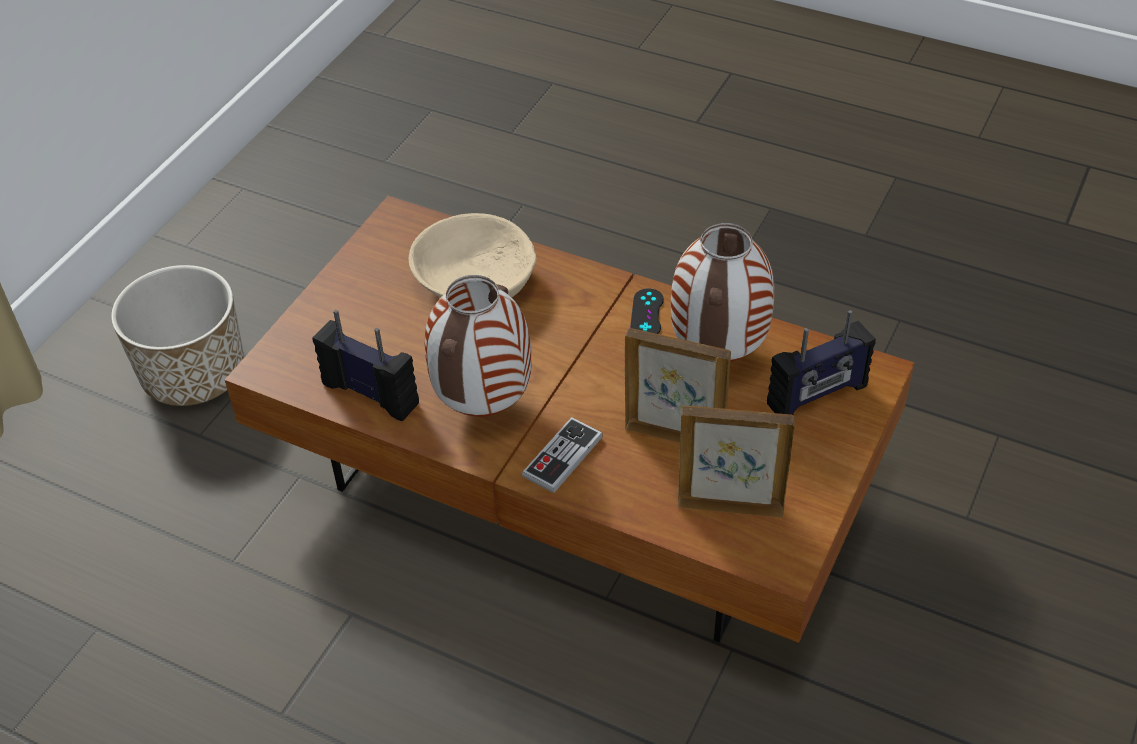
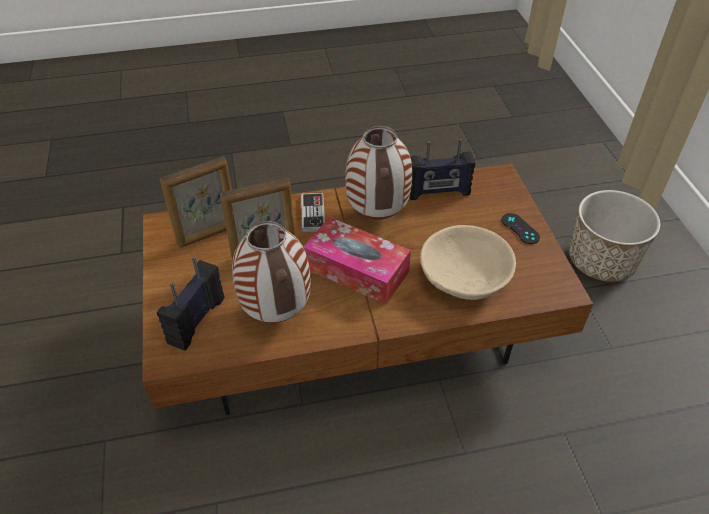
camera: 140 degrees right, 0 degrees up
(583, 352) = (356, 270): none -> tissue box
(647, 314) = (343, 315): black game controller -> black game controller (520, 229)

